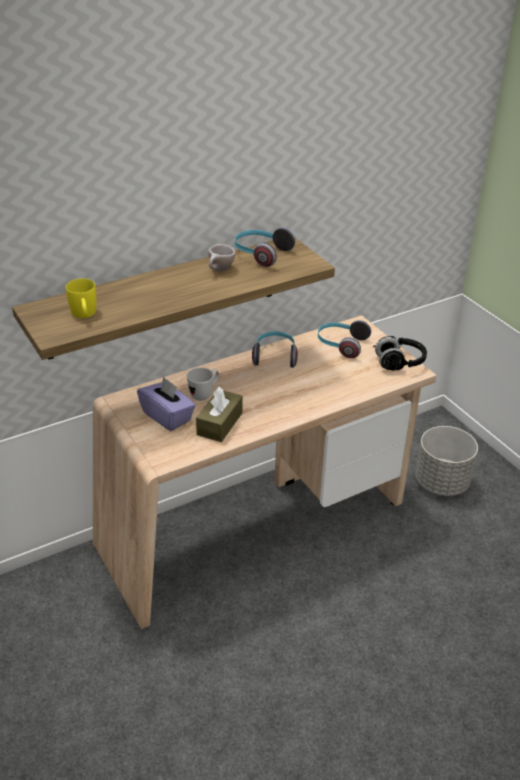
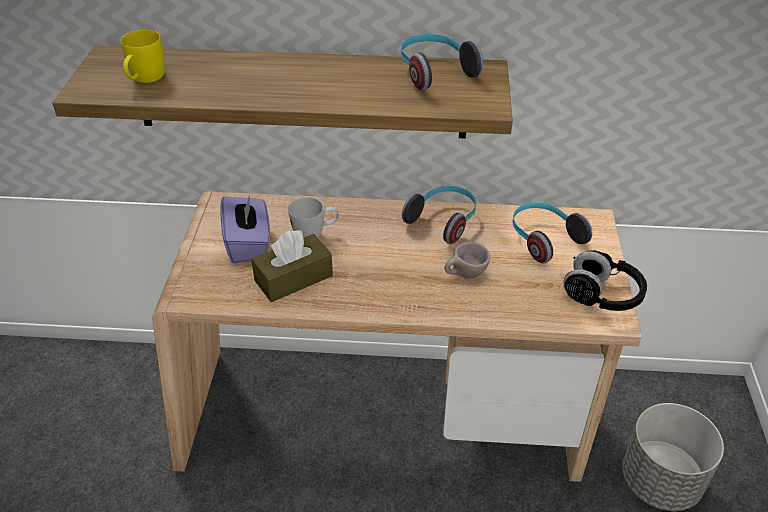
camera: 35 degrees right, 5 degrees up
(220, 271) = (357, 76): beige cup -> beige cup (465, 276)

